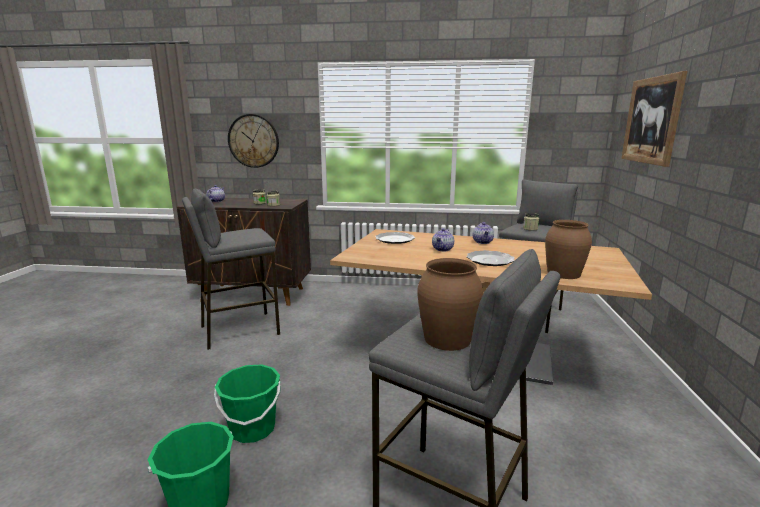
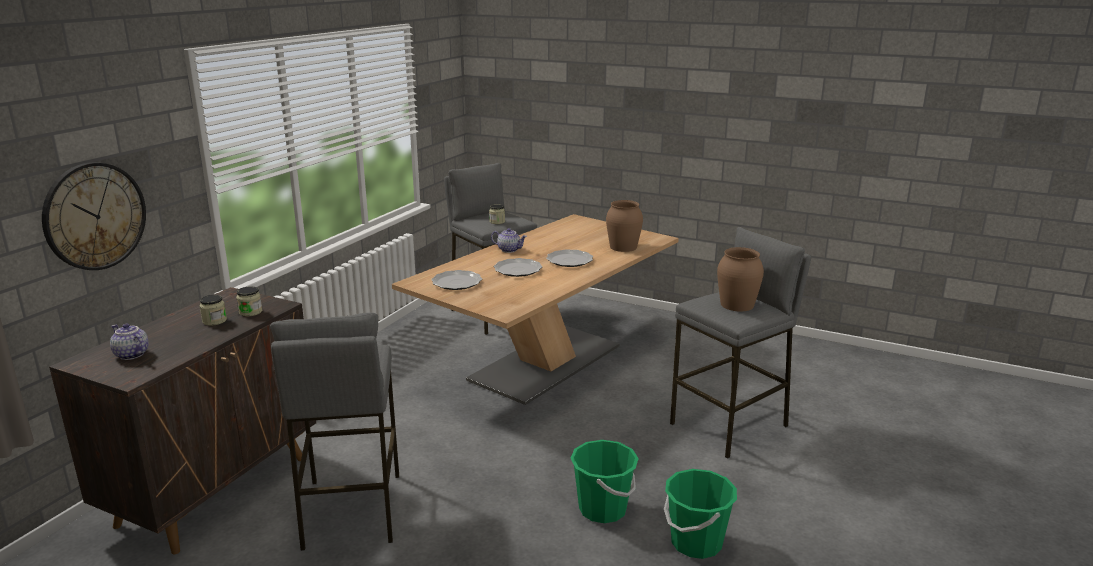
camera: 70 degrees left, 5 degrees up
(443, 249) = (518, 269): teapot -> plate
(651, 120) = (543, 91): picture -> none

